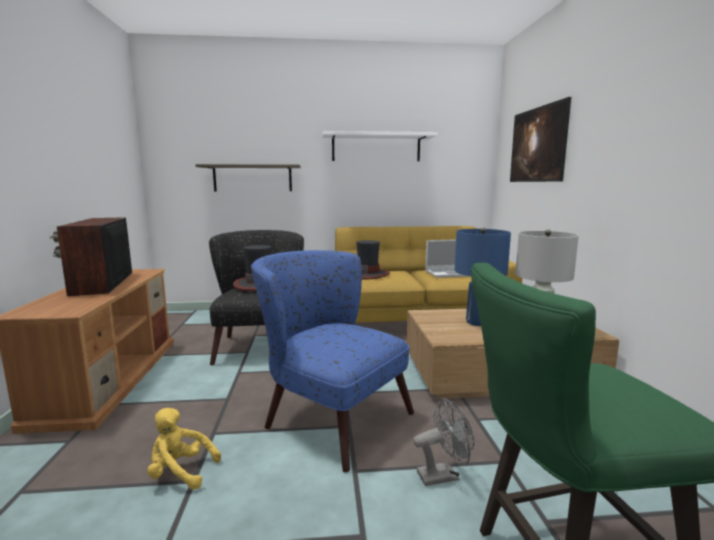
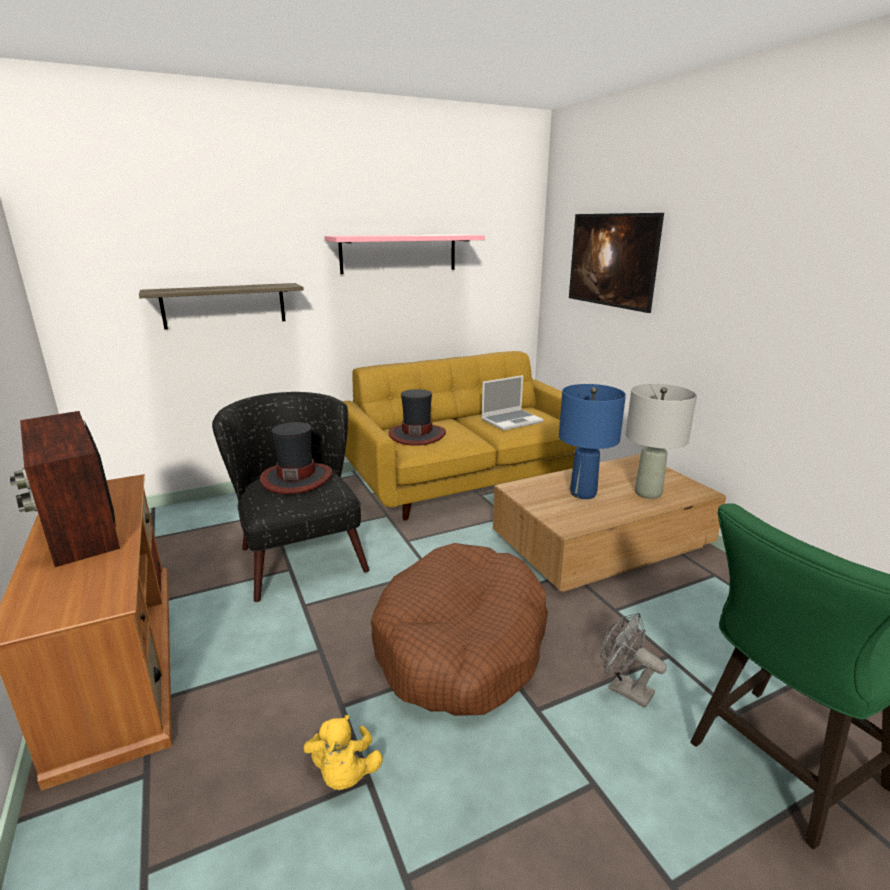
camera: 20 degrees left, 10 degrees up
(180, 473) = (344, 773): yellow plush toy -> yellow plush toy turned 90 degrees counterclockwise
(328, 415) = (461, 644): blue armchair -> brown dog bed
(376, 148) = (399, 253): white shelf -> pink shelf
(443, 475) = (623, 689): grey fan -> grey fan turned 105 degrees counterclockwise

